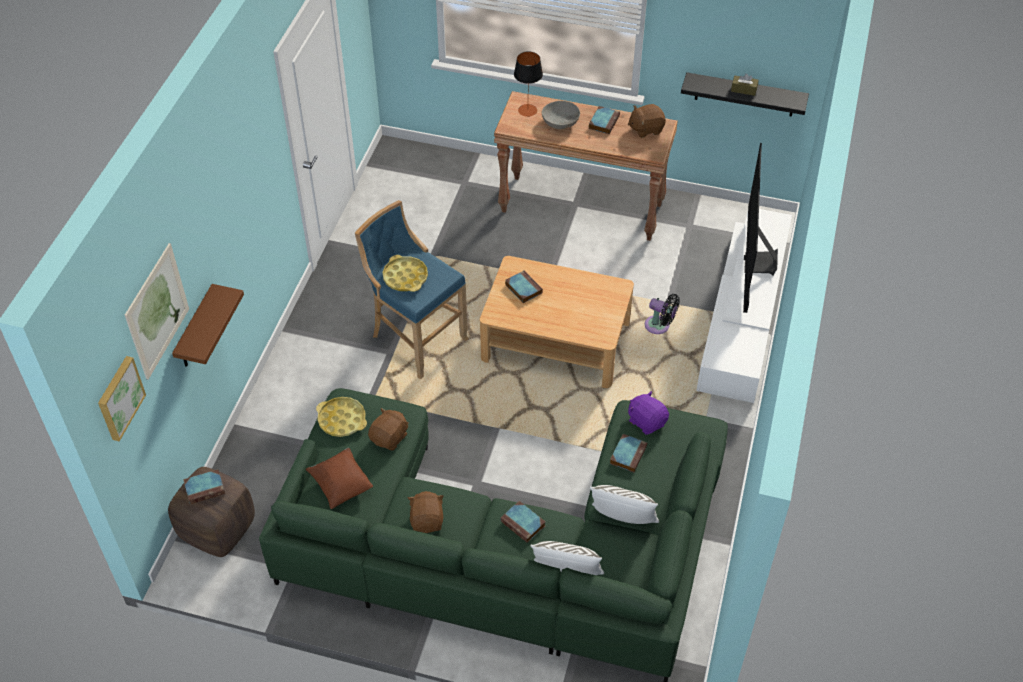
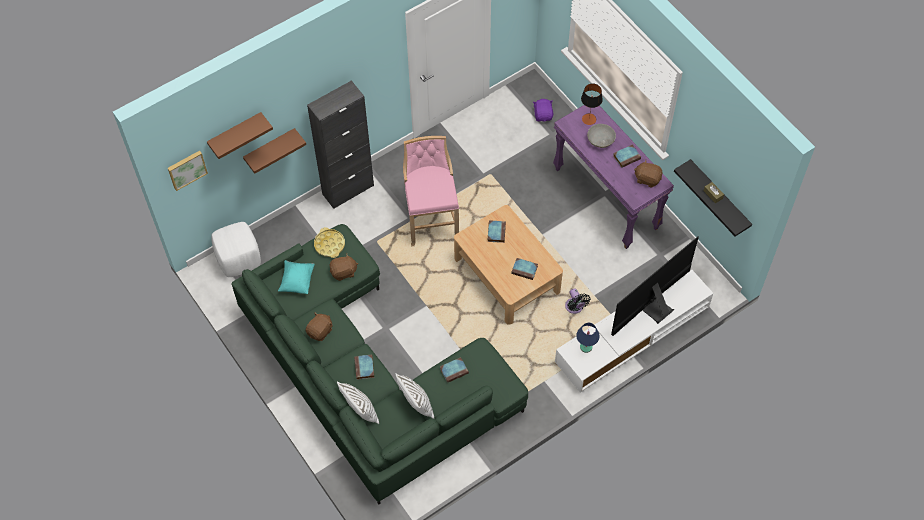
camera: 40 degrees right, 10 degrees up
(157, 311) = (235, 133): picture -> brown shelf
(205, 488) = (234, 236): book -> book (525, 270)
(218, 530) = (239, 260): brown ottoman -> white ottoman
(285, 368) = (348, 190): none -> black cabinet
(341, 485) = (297, 281): brown pillow -> turquoise pillow
(405, 277) = (425, 183): yellow tray -> none
(415, 338) = (431, 219): blue stool -> pink stool
(582, 207) = (607, 198): brown console table -> purple console table
(647, 421) = (483, 359): purple plush toy -> purple plush toy (543, 115)
(727, 344) = (585, 347): none -> blue table lamp

